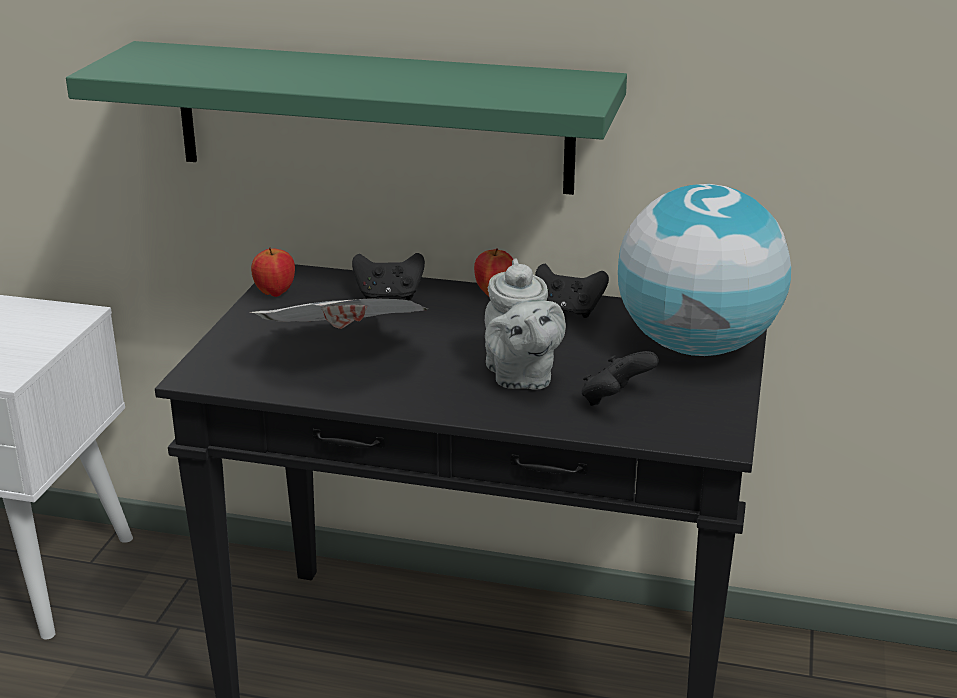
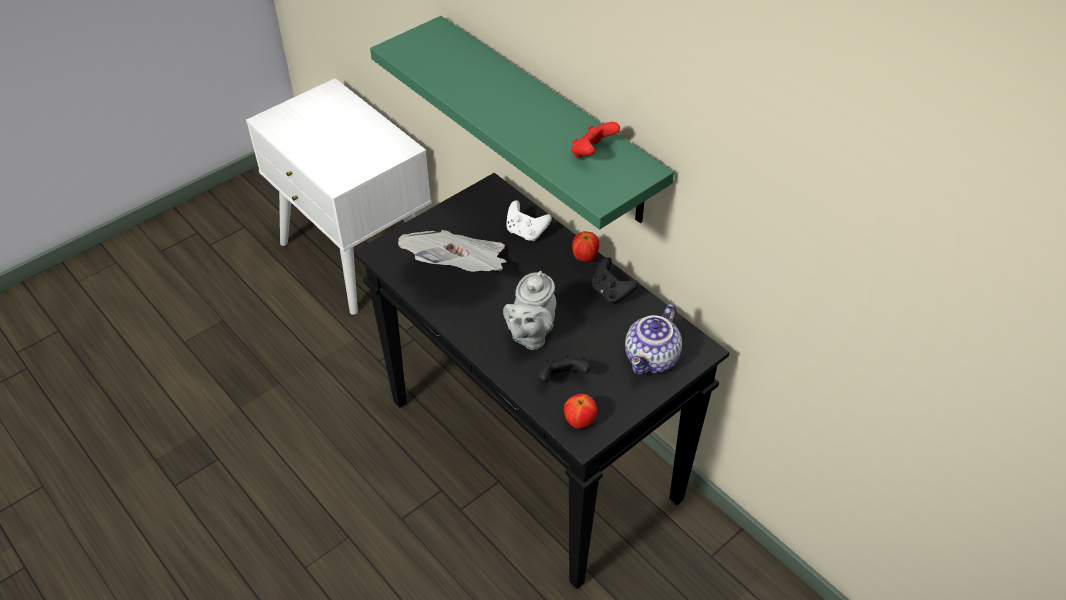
camera: 35 degrees right, 20 degrees up
(275, 293) = (470, 201): apple -> apple (579, 422)
(389, 296) = (526, 232): black game controller -> white game controller
(511, 81) = (592, 153): none -> red game controller
(696, 346) = (652, 359): globe -> teapot

